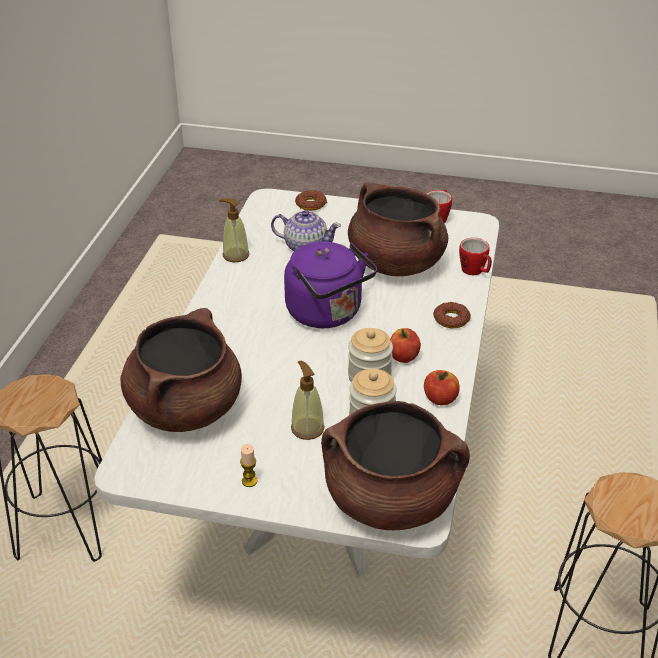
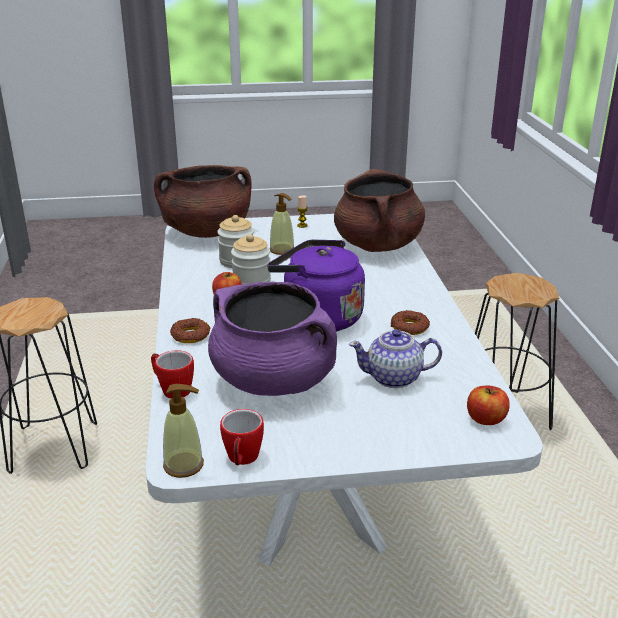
camera: 160 degrees right, 10 degrees down
(235, 255) = (463, 352): soap dispenser -> soap dispenser (184, 465)
(311, 204) = (441, 441): donut -> donut (409, 327)
(395, 263) = (274, 380): brown cooking pot -> purple cooking pot
(440, 399) = (186, 279): apple -> apple (486, 419)

